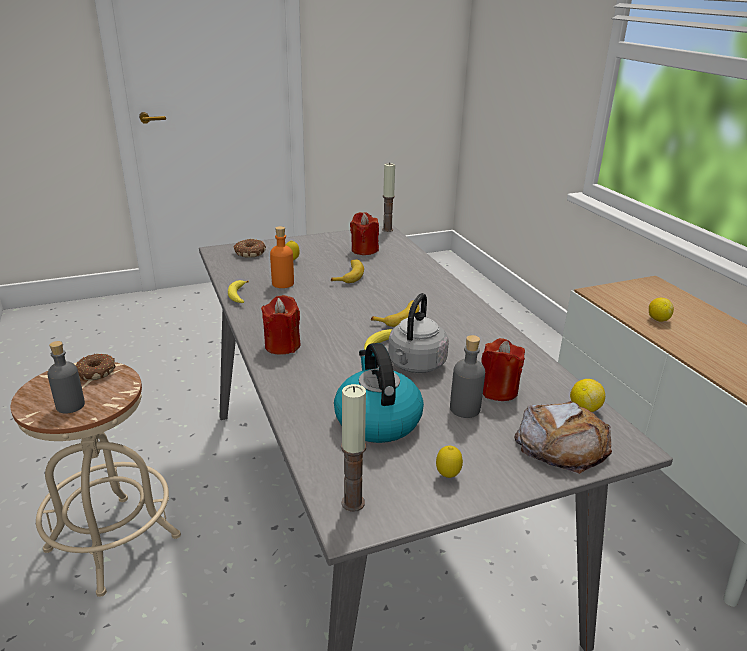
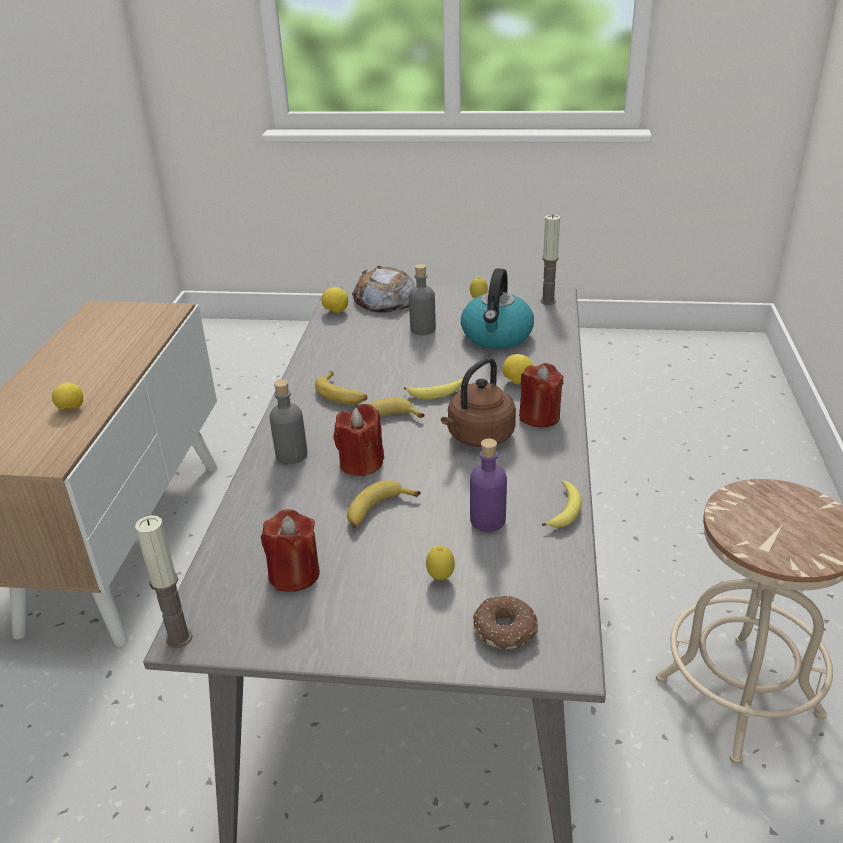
camera: 150 degrees left, 5 degrees up
(70, 405) = (783, 504): grey bottle -> grey bottle (291, 455)
(96, 372) = (767, 548): donut -> none
(283, 283) = (487, 520): orange bottle -> purple bottle
(319, 371) = (517, 382): none -> lemon
(320, 322) = (478, 437): none -> brown kettle
(415, 365) = (424, 368): grey kettle -> none
(454, 328) = (342, 394): none -> banana
(498, 390) = (380, 335): red candle -> red candle (361, 463)

